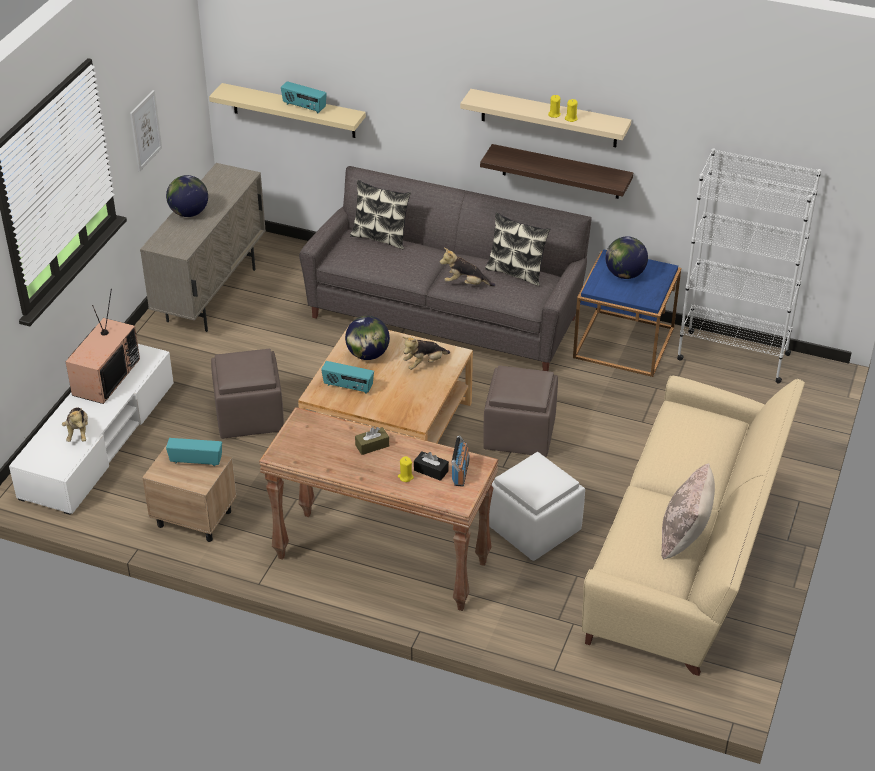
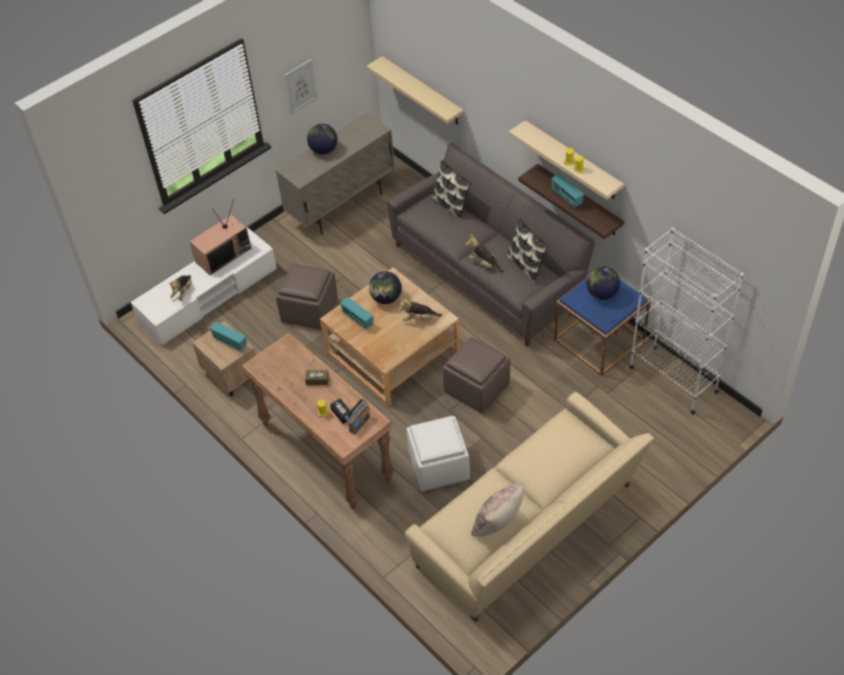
camera: 30 degrees right, 10 degrees up
(304, 107) = (423, 93): radio -> radio (566, 198)

